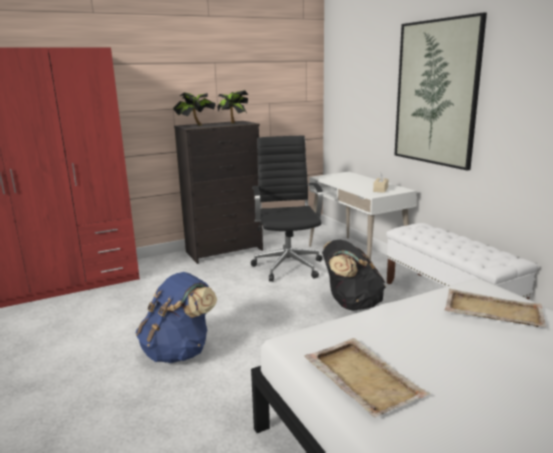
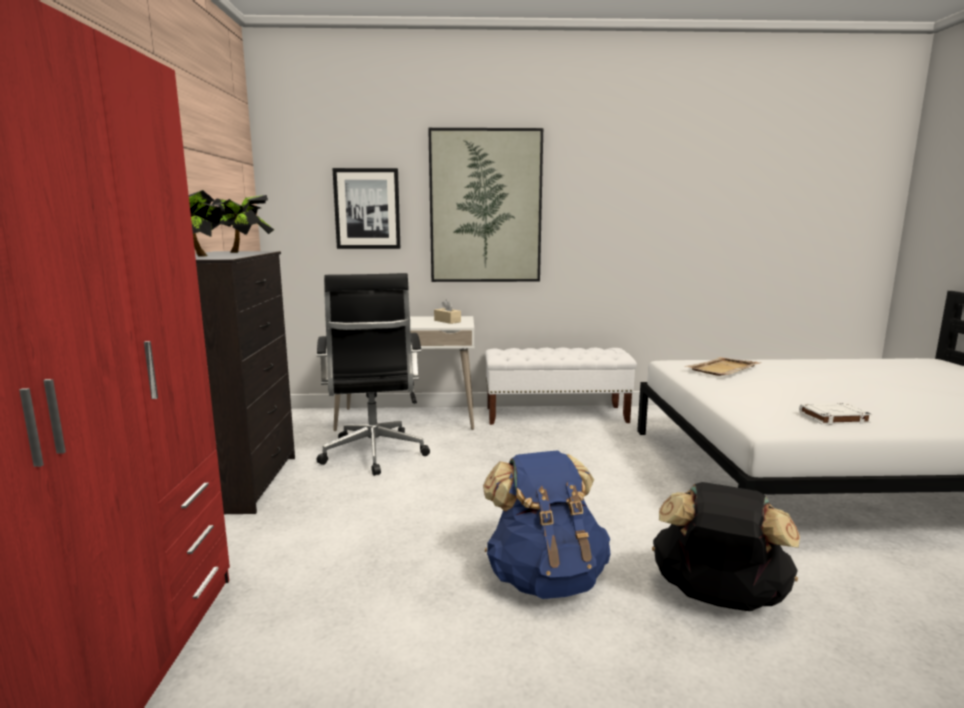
camera: 65 degrees left, 5 degrees down
(288, 266) = (374, 455): black office chair -> black office chair turned 120 degrees counterclockwise
(351, 304) = (518, 450): black backpack -> black backpack (717, 599)
(362, 377) = (833, 418): beige tray -> white book
(368, 92) = (367, 209): none -> picture

